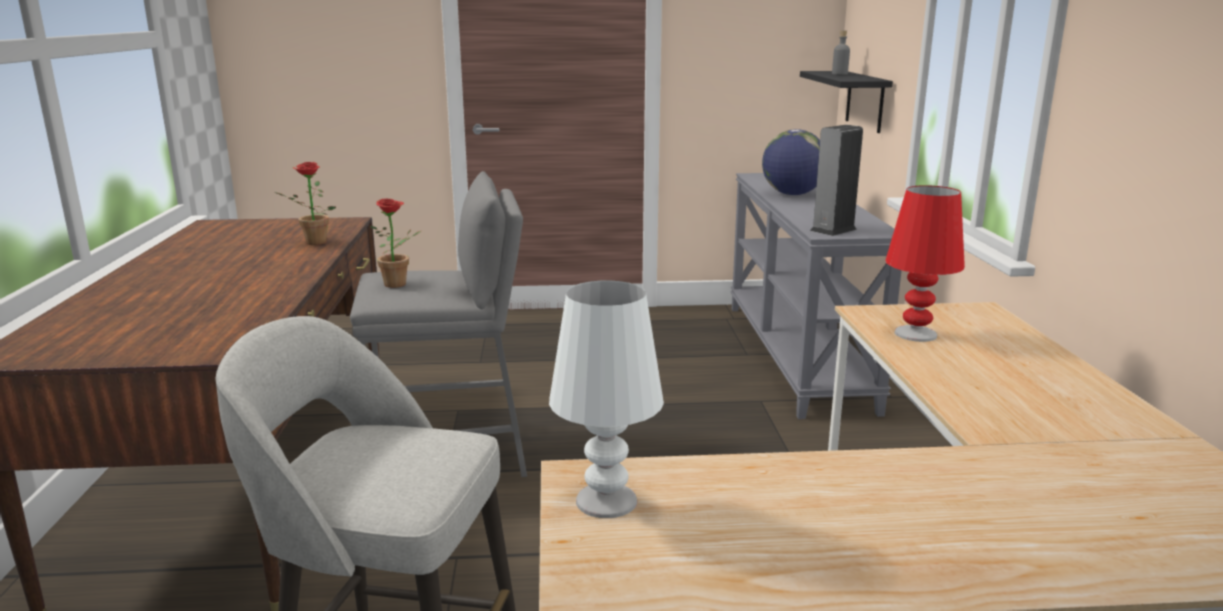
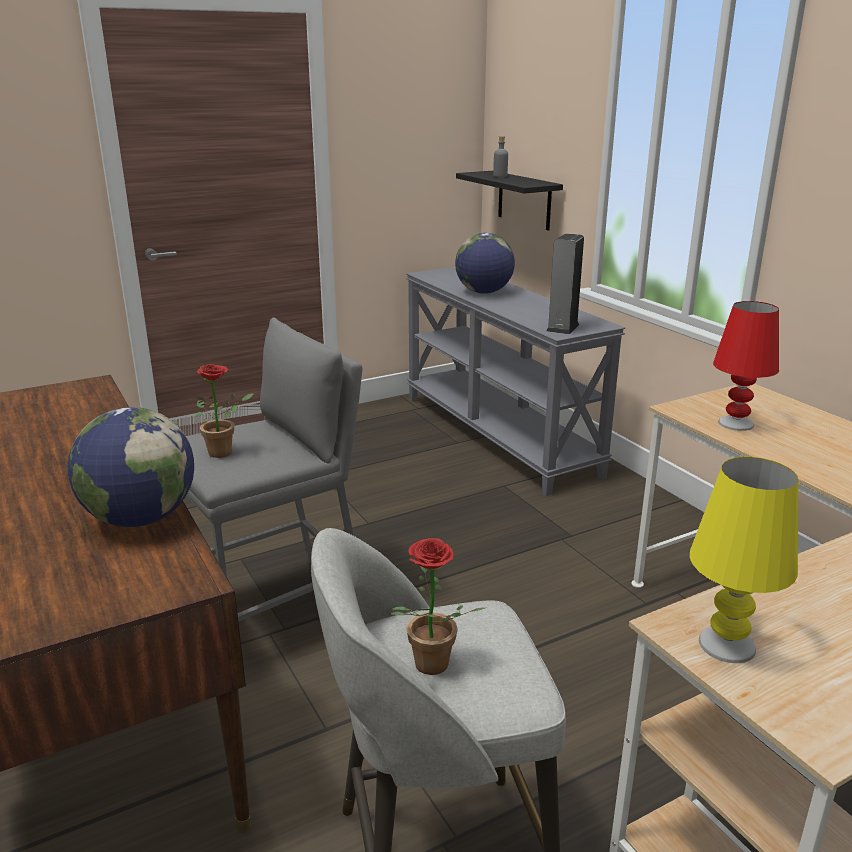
camera: 25 degrees left, 5 degrees up
(254, 307) = (140, 518): none -> globe
(312, 243) = (89, 421): potted plant -> potted plant (429, 668)
(606, 501) = (727, 645): white table lamp -> yellow table lamp

